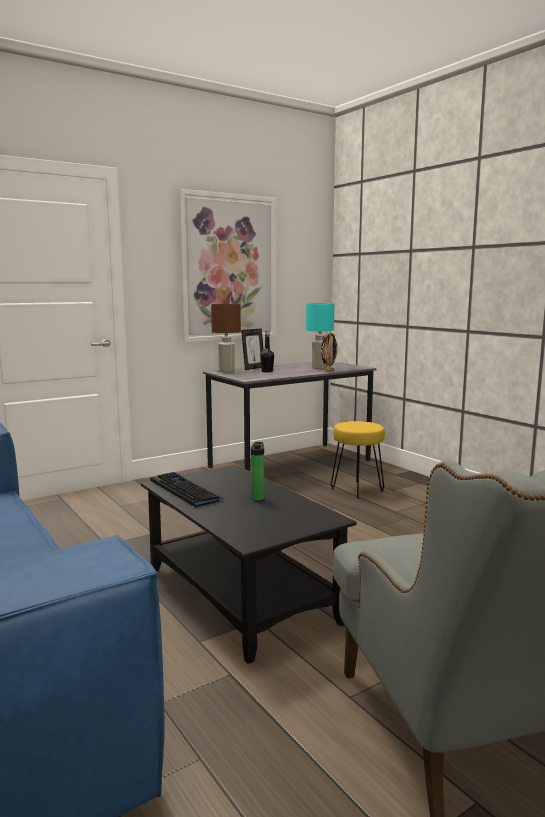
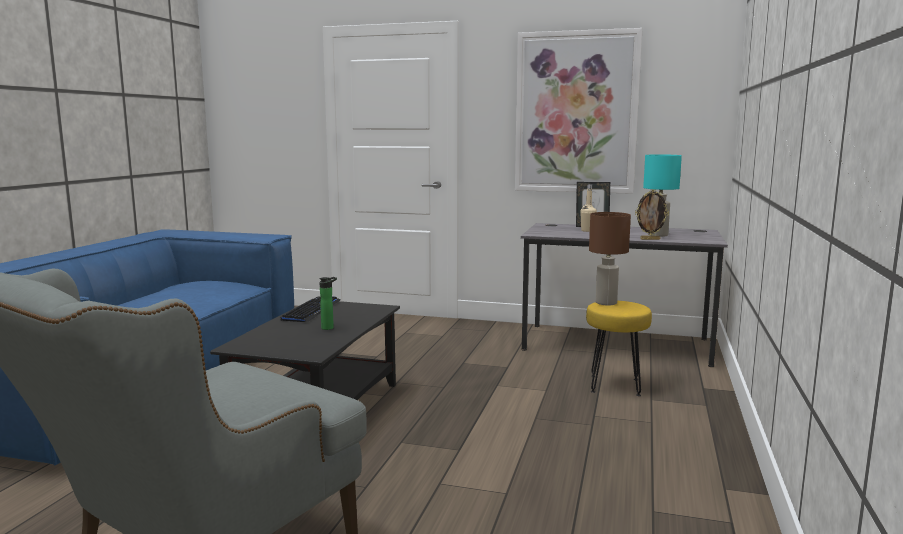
camera: 50 degrees right, 0 degrees up
(227, 371) = (552, 225): brown table lamp -> brown table lamp (606, 303)
(267, 371) = (587, 231): black bottle -> beige bottle

